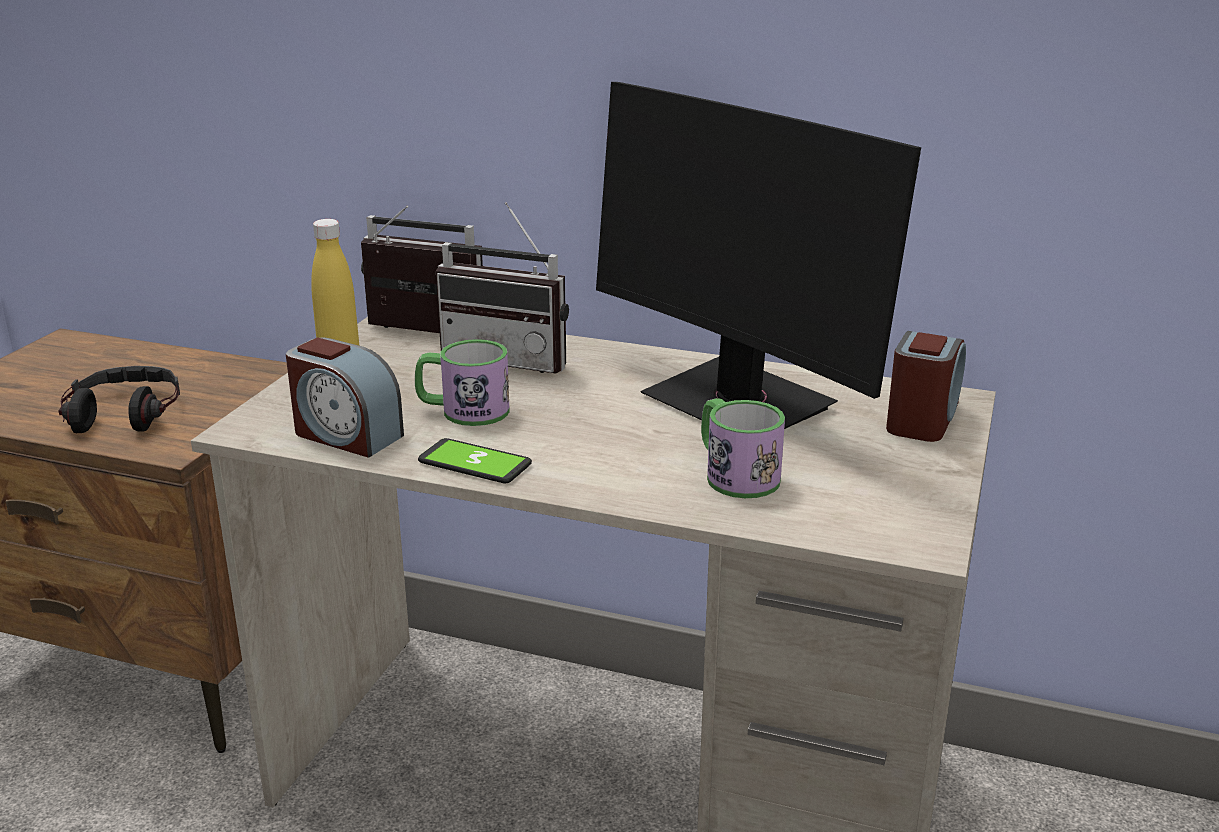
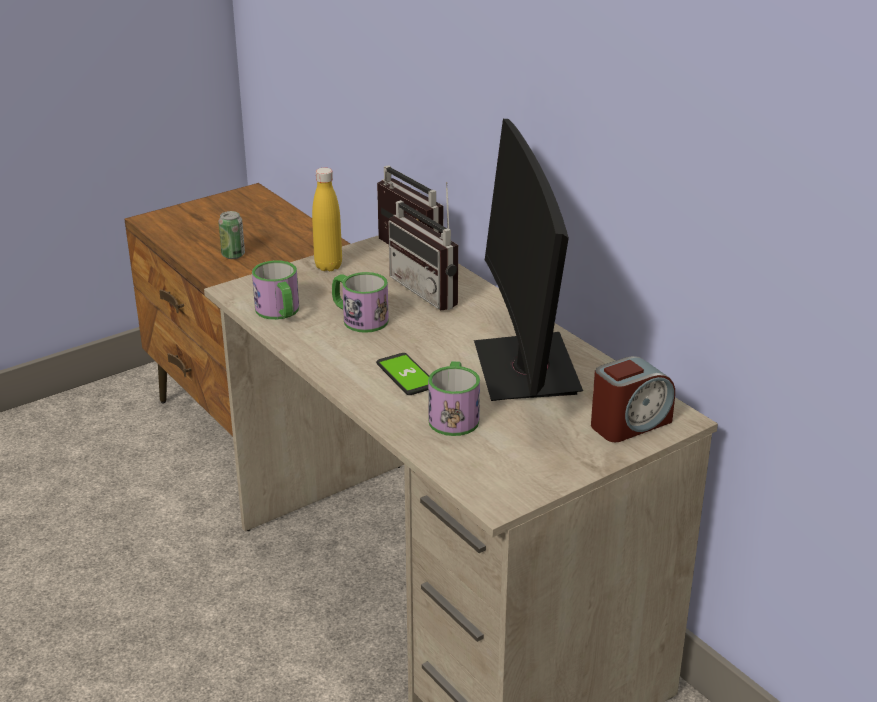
camera: 35 degrees right, 5 degrees up
(123, 413) = (233, 255): headphones -> can
(346, 435) = (280, 312): alarm clock -> mug
(474, 463) = (322, 355): phone -> phone (406, 375)

